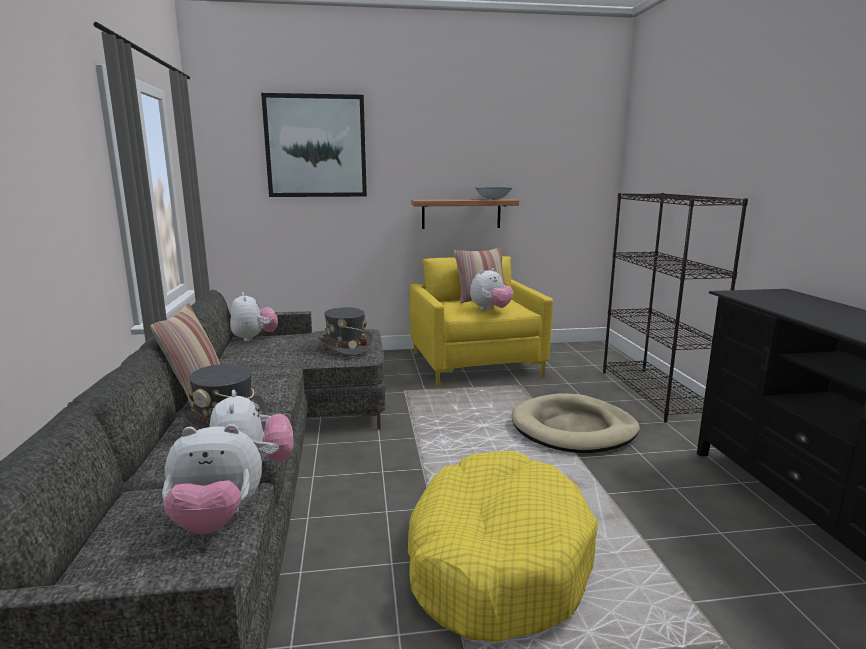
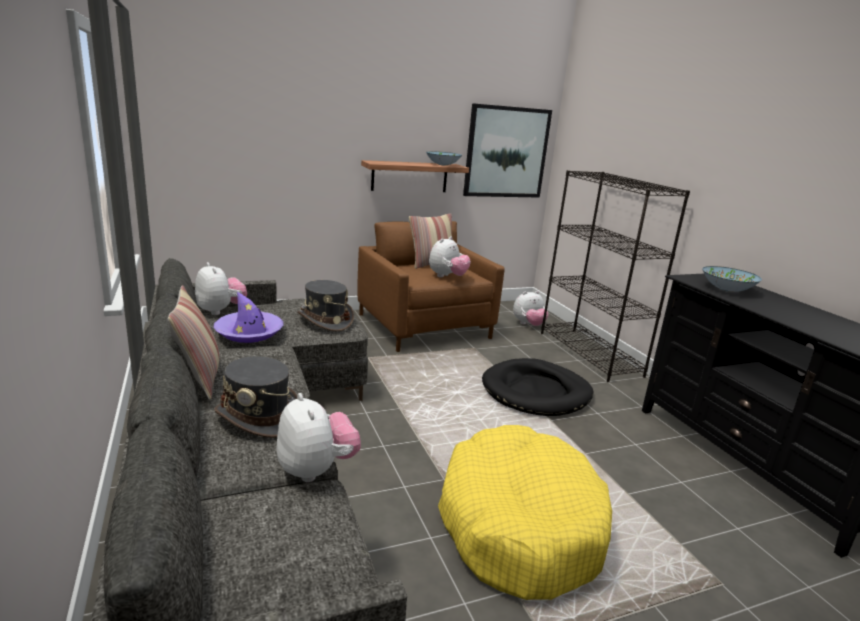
camera: 15 degrees left, 5 degrees up
(216, 520) = (317, 527): plush toy -> plush toy (528, 325)
(268, 355) = (249, 333): none -> purple hat
(316, 146) = (264, 98): picture -> picture (506, 152)
(475, 364) = (424, 326): yellow armchair -> brown armchair
(573, 429) = (536, 392): beige dog bed -> black dog bed
(780, 302) = (726, 289): none -> bowl

